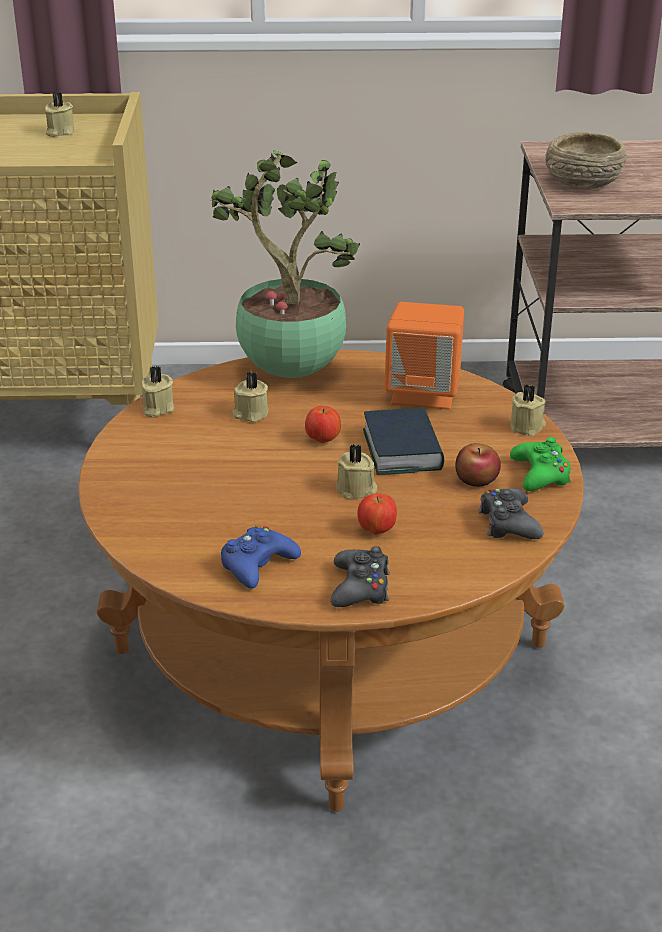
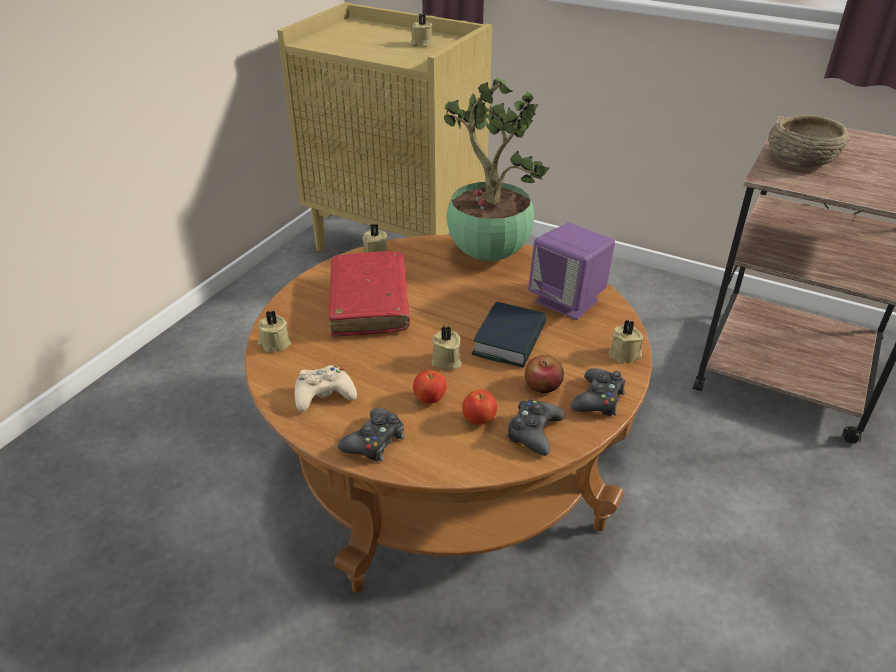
camera: 30 degrees right, 5 degrees up
(208, 460) = (369, 303): none -> red book
(250, 414) = (430, 278): beige candle -> beige candle (274, 343)
(257, 565) = (324, 395): blue game controller -> beige game controller
(323, 439) = (460, 313): apple -> apple (479, 420)
(424, 393) = (568, 301): orange speaker -> purple speaker
(540, 474) = (598, 399): green game controller -> black game controller

